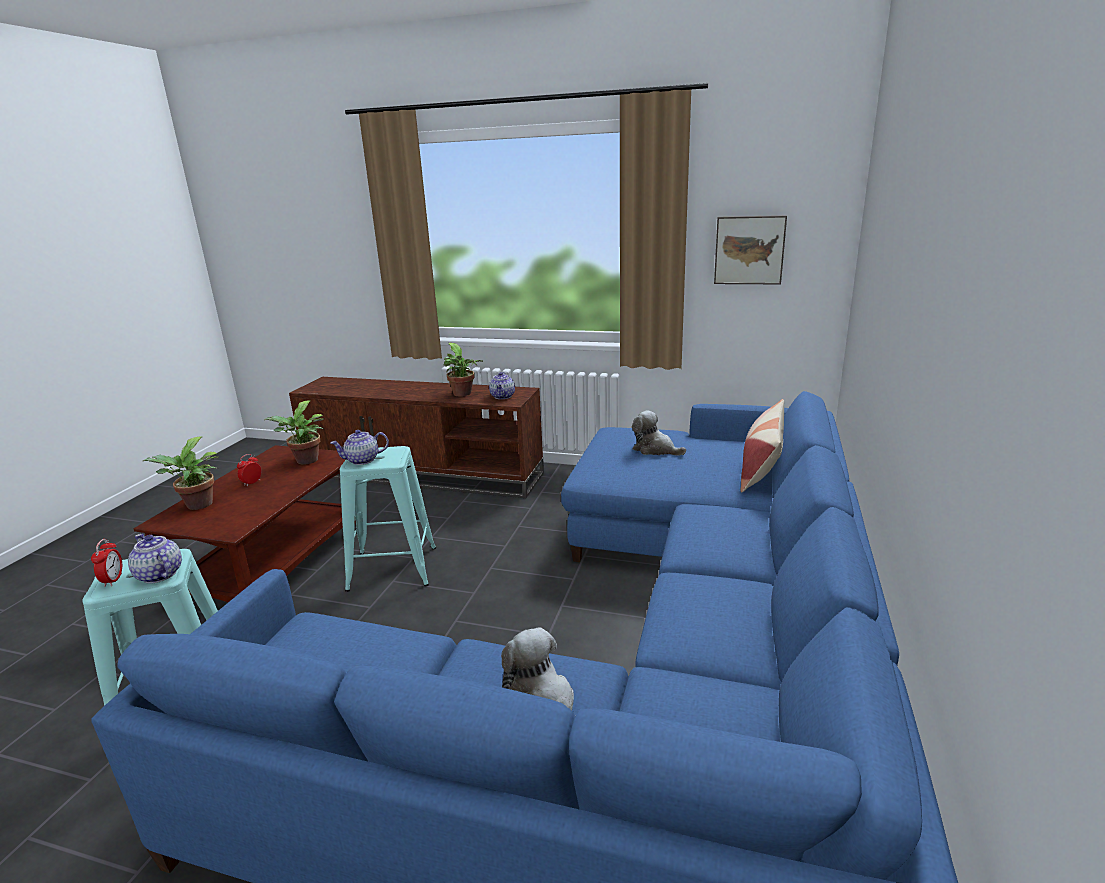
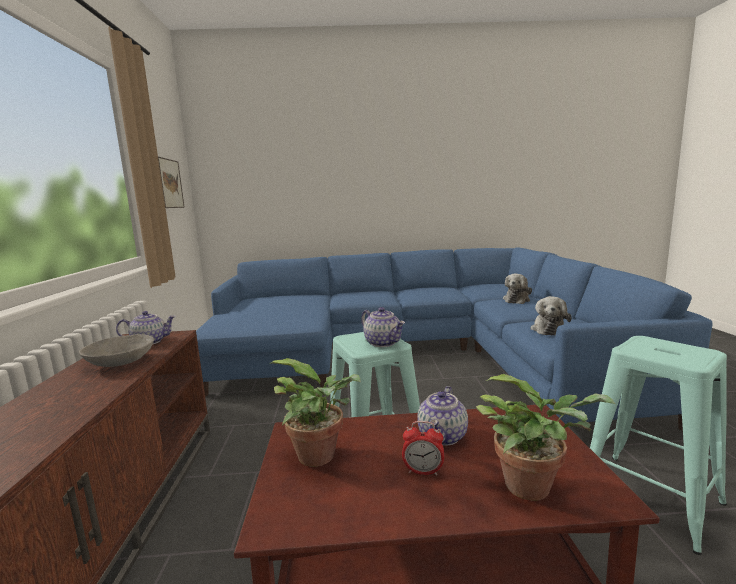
camera: 110 degrees left, 10 degrees down
(113, 580) = (694, 355): alarm clock -> none
(158, 575) = (650, 342): teapot -> teapot (443, 436)
(463, 394) = (120, 362): potted plant -> grey bowl
(655, 449) = (261, 312): plush toy -> plush toy (548, 329)
(761, 467) = (285, 295): pillow -> none

